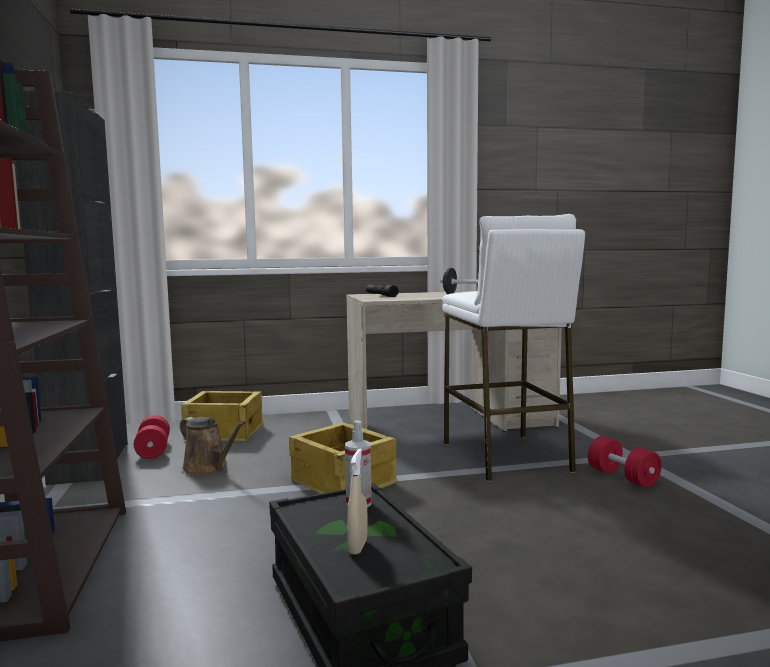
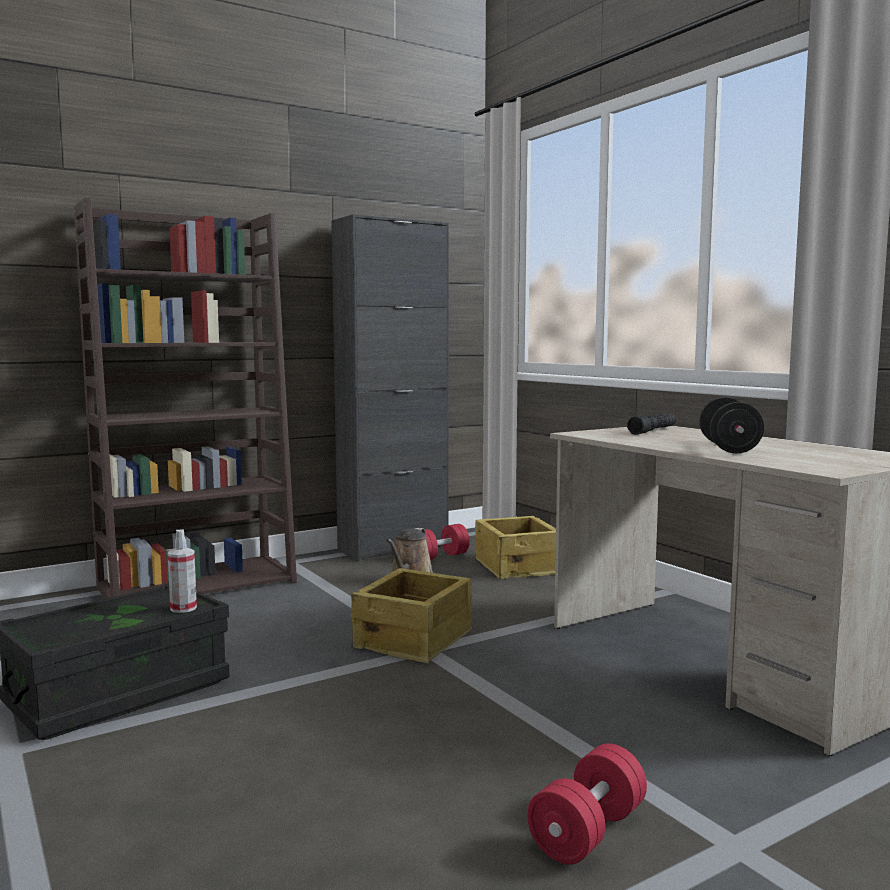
camera: 70 degrees right, 0 degrees up
(358, 546) = (90, 619): beige spray bottle -> none
(505, 457) = (593, 720): white stool -> none

